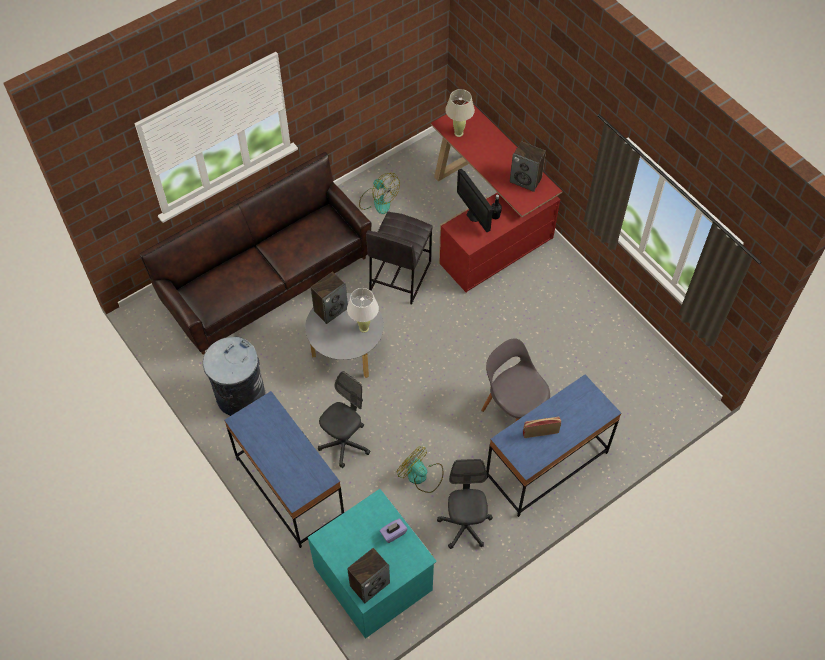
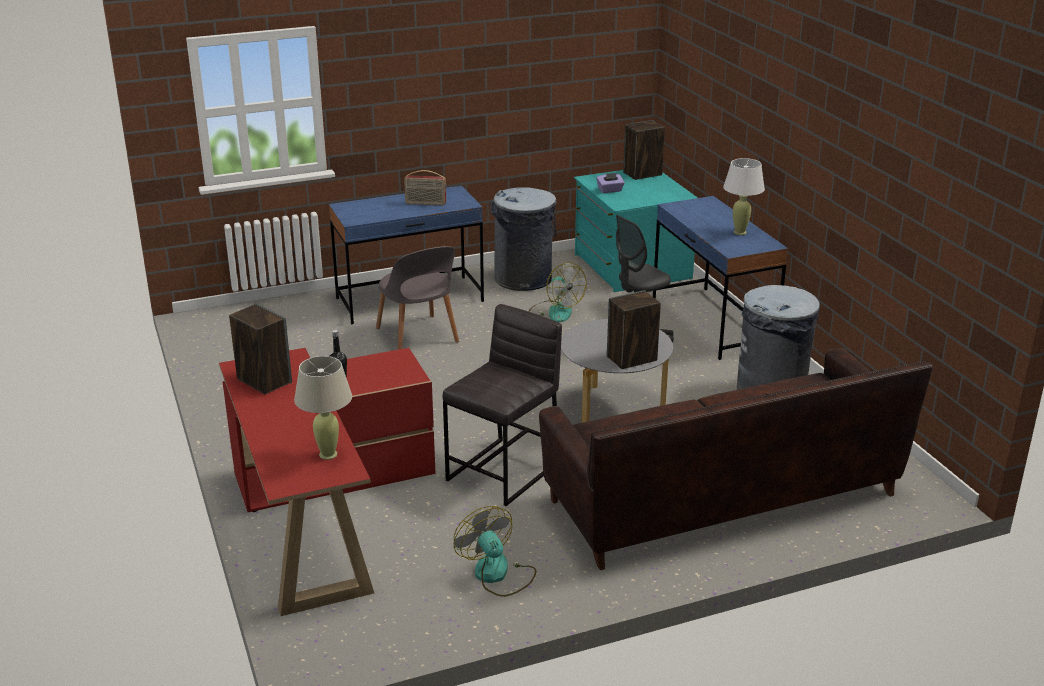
camera: 165 degrees left, 30 degrees down
(364, 328) = (589, 338): white table lamp -> white table lamp (740, 232)
(465, 526) = (523, 279): grey office chair -> grey trash can
(474, 215) = (370, 383): monitor -> none

